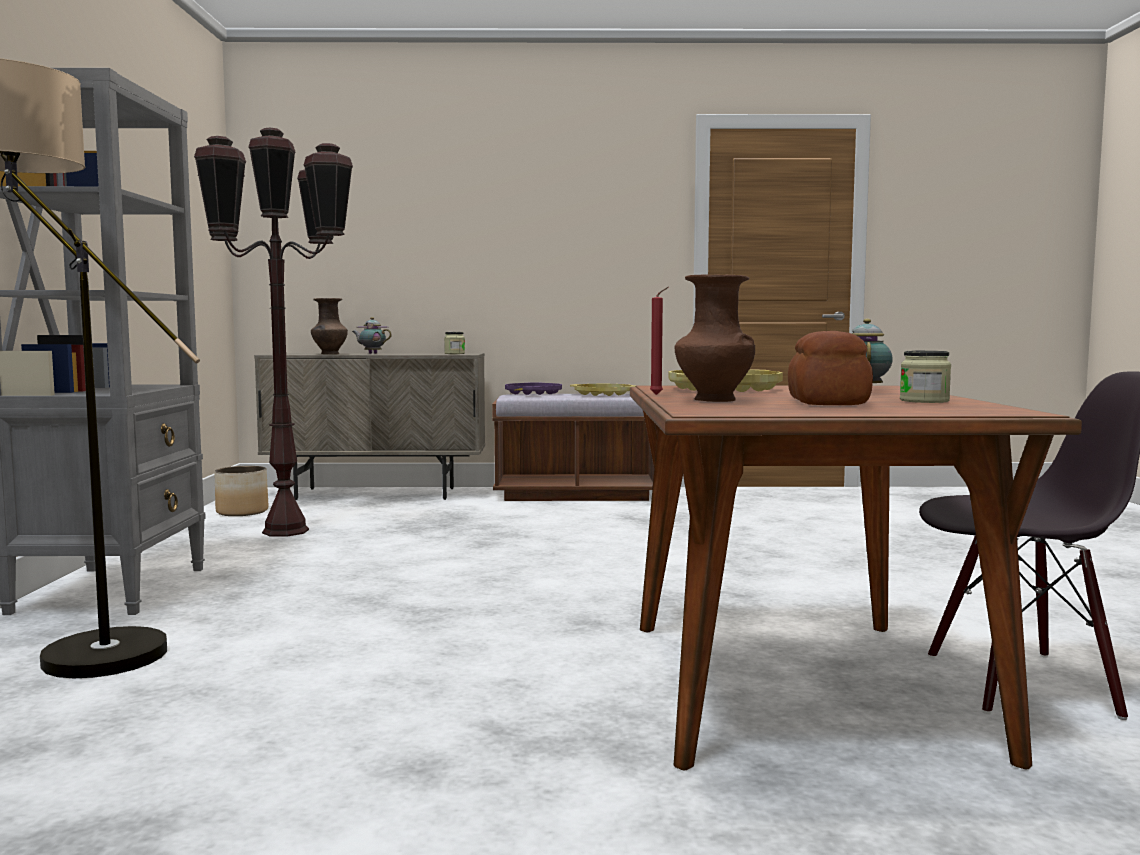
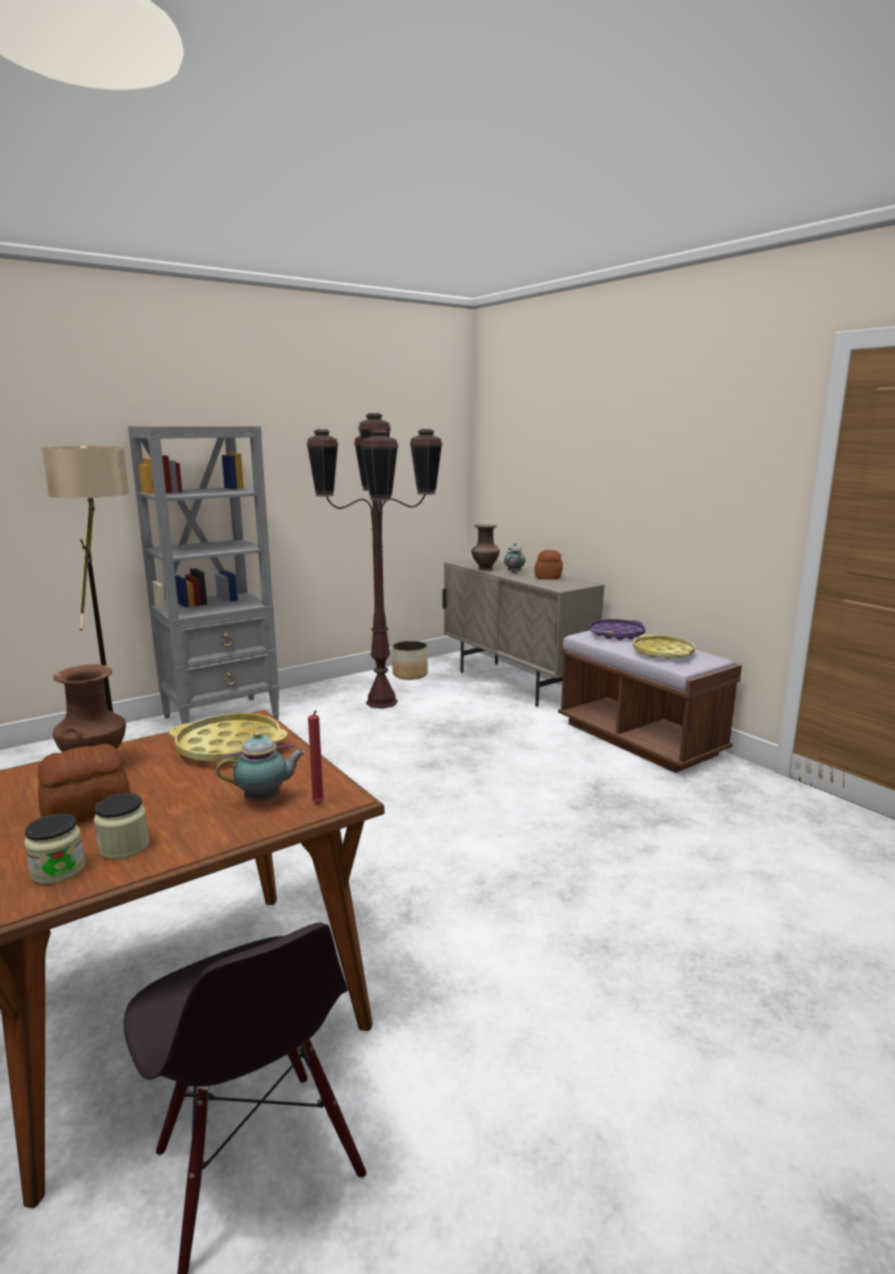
camera: 55 degrees right, 10 degrees up
(416, 353) = (549, 576): none -> bread
(454, 353) = (560, 585): jar -> jar (58, 870)
(658, 395) = (145, 740): red candle -> red candle (318, 804)

